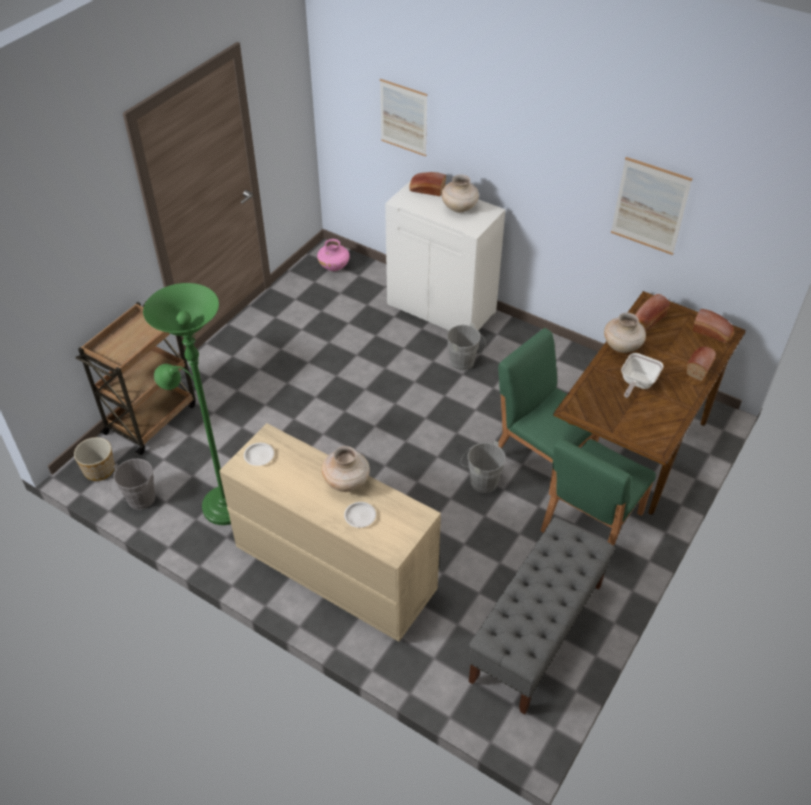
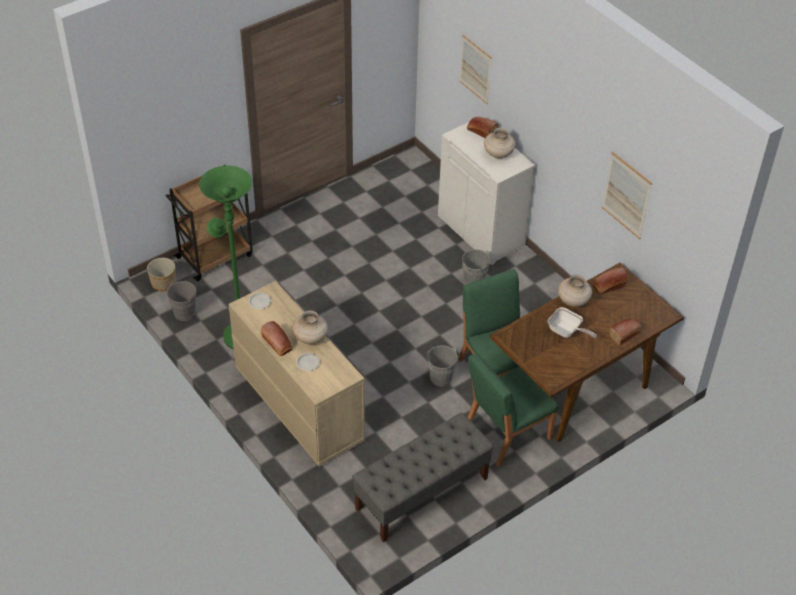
camera: 20 degrees right, 0 degrees up
(334, 266) = (410, 172): pink vase -> none
(636, 383) = (566, 332): frying pan -> frying pan turned 105 degrees counterclockwise
(713, 333) = (654, 311): bread -> bread (278, 344)

